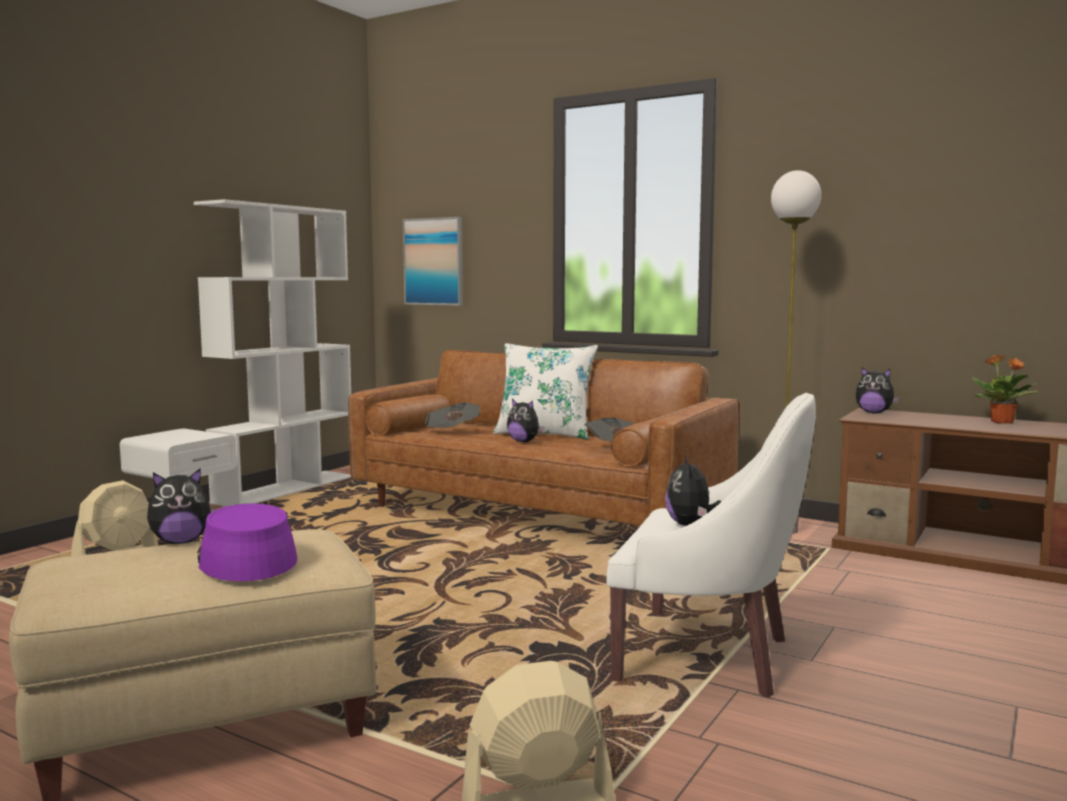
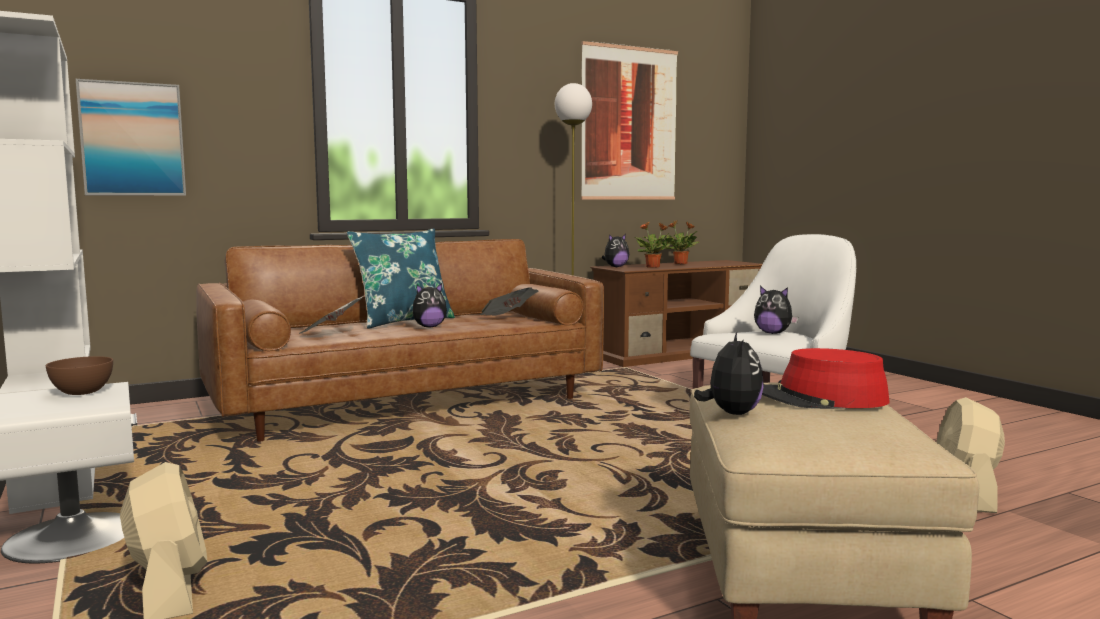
camera: 60 degrees left, 0 degrees up
(194, 435) = (82, 392): none -> brown bowl
(245, 559) = (821, 398): purple hat -> red hat
(545, 434) = (403, 321): white pillow -> blue pillow
(920, 420) = (653, 267): none -> potted plant
(941, 210) = (629, 123): none -> picture

